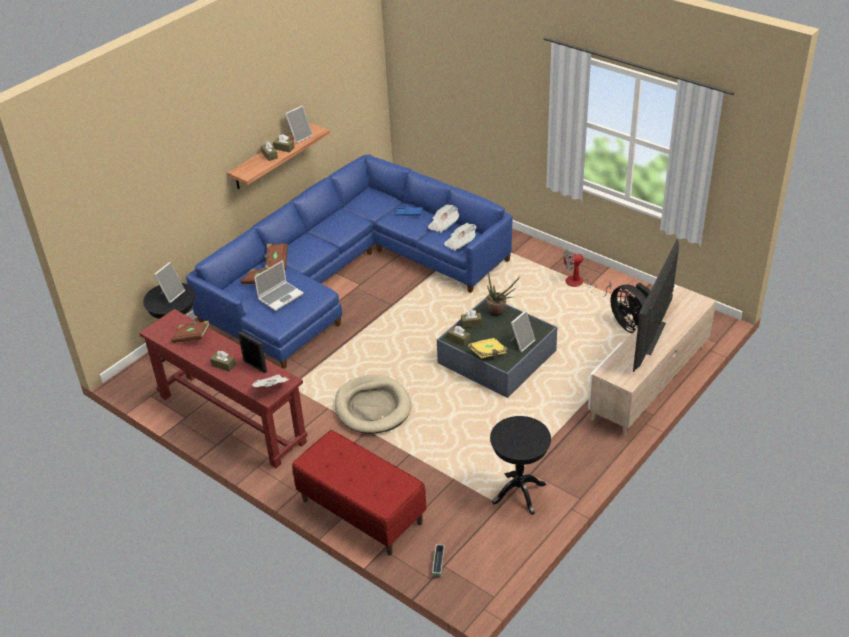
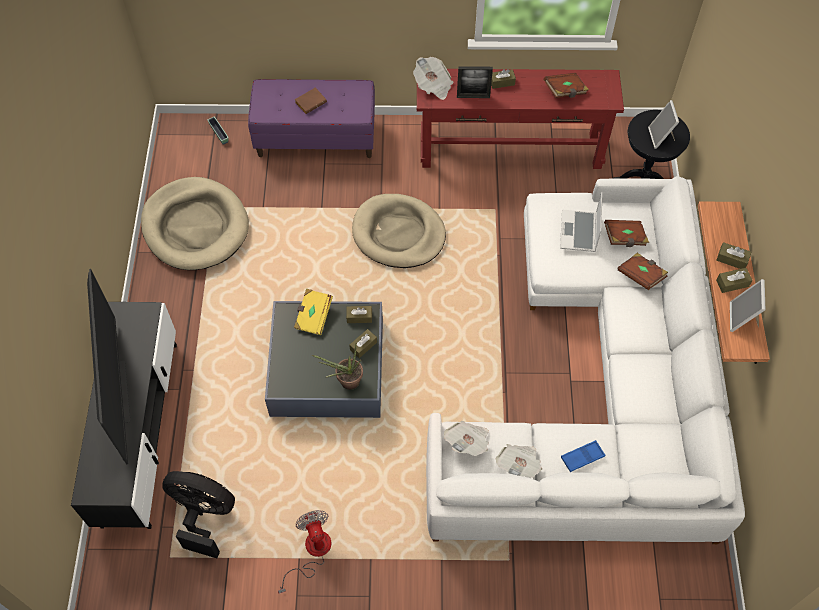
camera: 140 degrees right, 20 degrees up
(348, 274) = (600, 387): blue sofa -> white sofa
(358, 471) = (311, 102): none -> brown book
(361, 511) = (316, 138): red bench -> purple bench
(519, 493) = (195, 226): black side table -> beige dog bed
(521, 343) = (288, 352): picture frame -> none
(580, 284) = (312, 552): fan -> fan turned 60 degrees counterclockwise
(649, 382) = (140, 432): beige tv stand -> black tv stand

